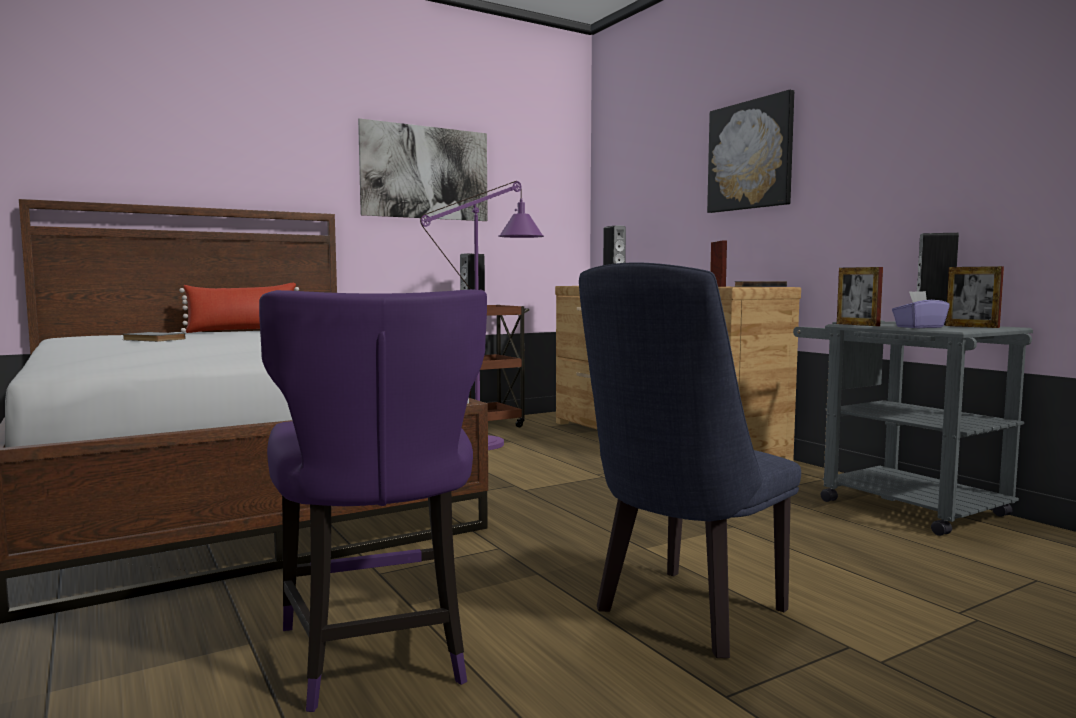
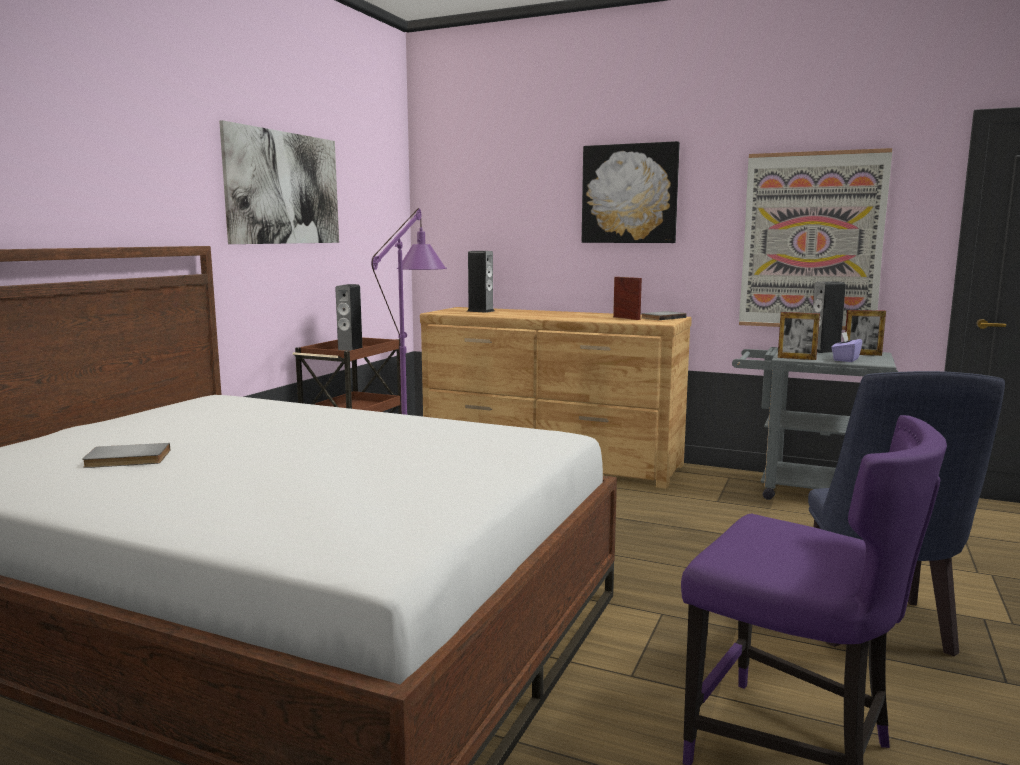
camera: 35 degrees left, 5 degrees up
(243, 331) = (151, 416): red pillow -> none
(931, 186) = (811, 241): none -> picture

